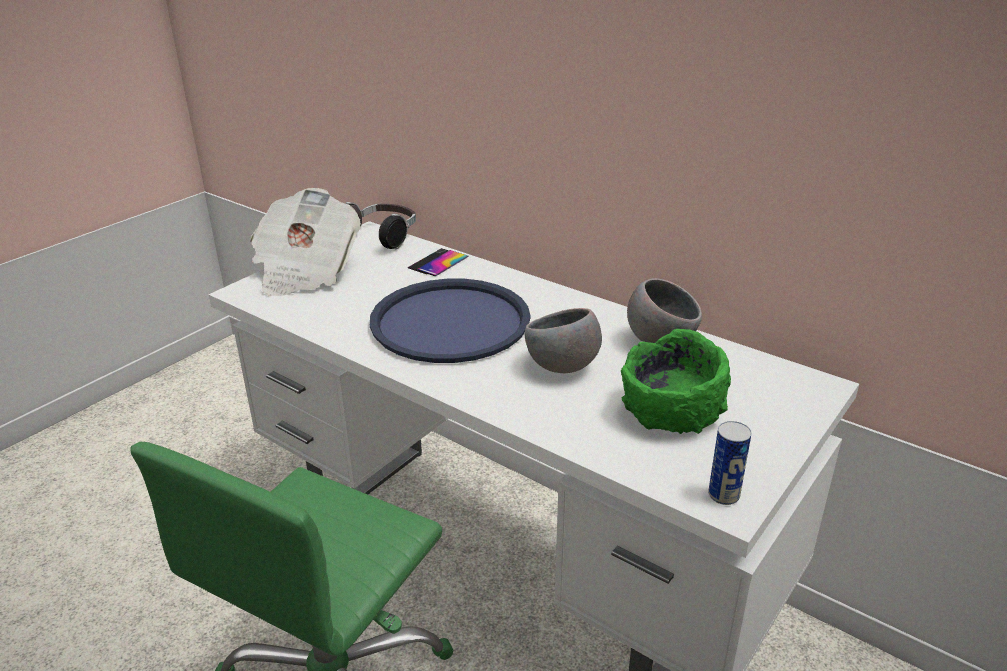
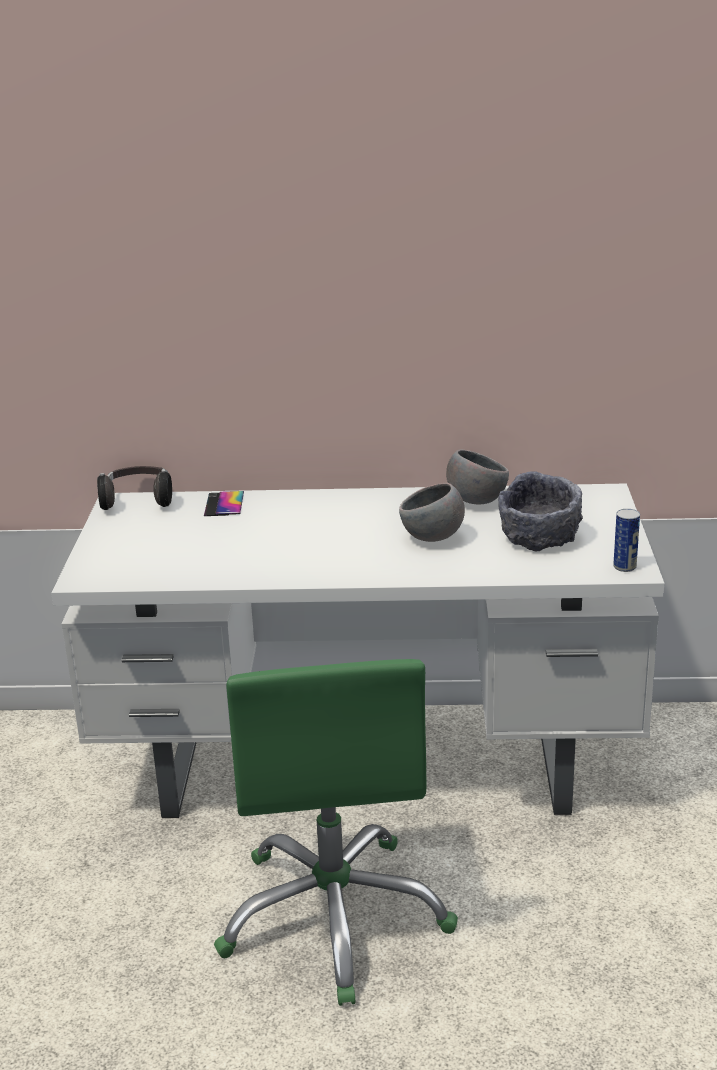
camera: 35 degrees left, 5 degrees down
(305, 270) = (113, 546): newspaper -> none
(450, 322) = (305, 539): blue tray -> none
(672, 412) = (539, 538): green bowl -> grey bowl

